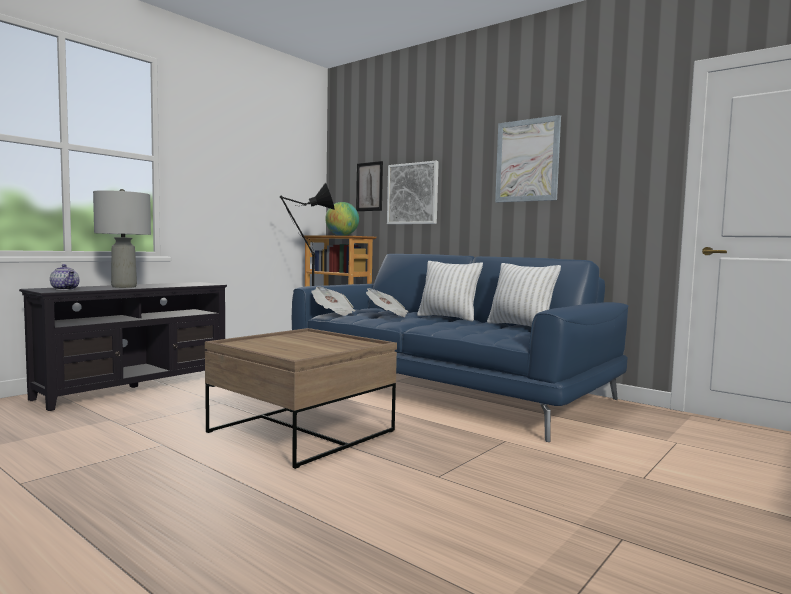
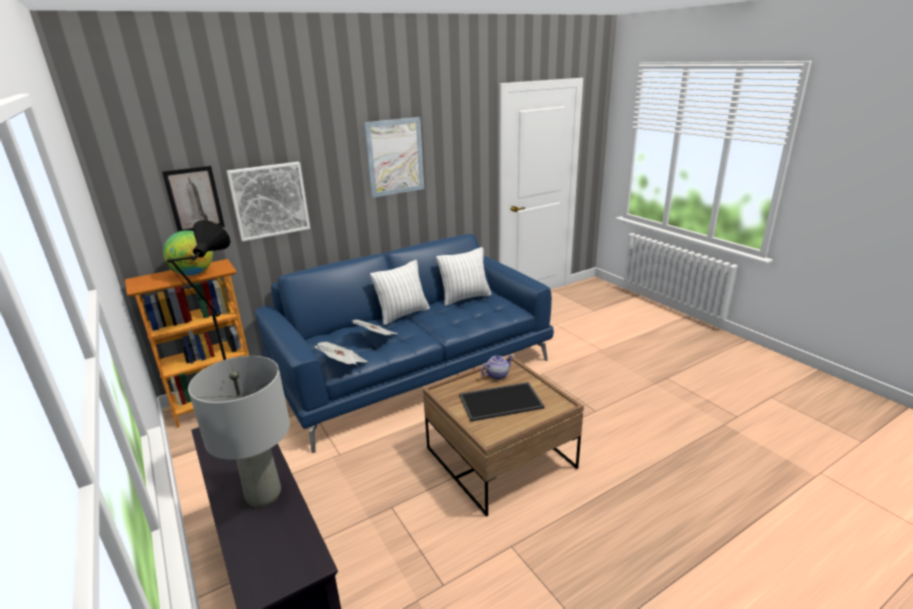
camera: 70 degrees left, 20 degrees up
(65, 289) = (283, 552): teapot -> teapot (497, 375)
(297, 344) = (501, 401): none -> tray

